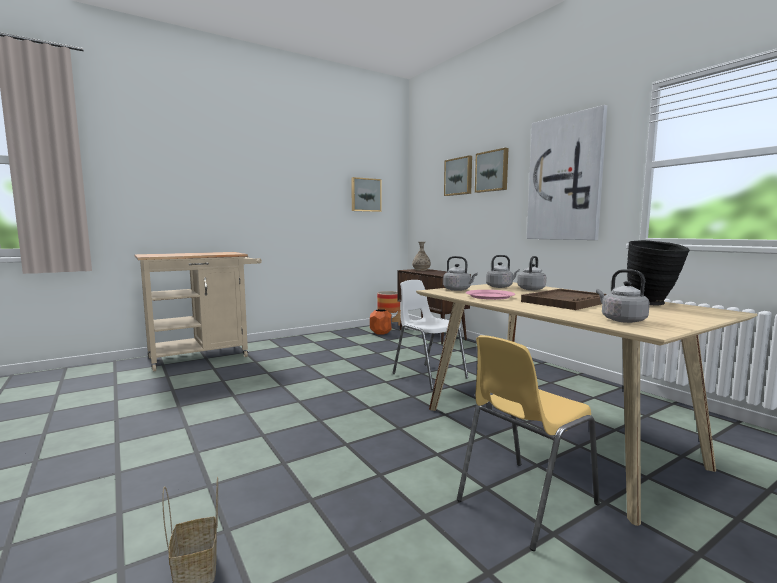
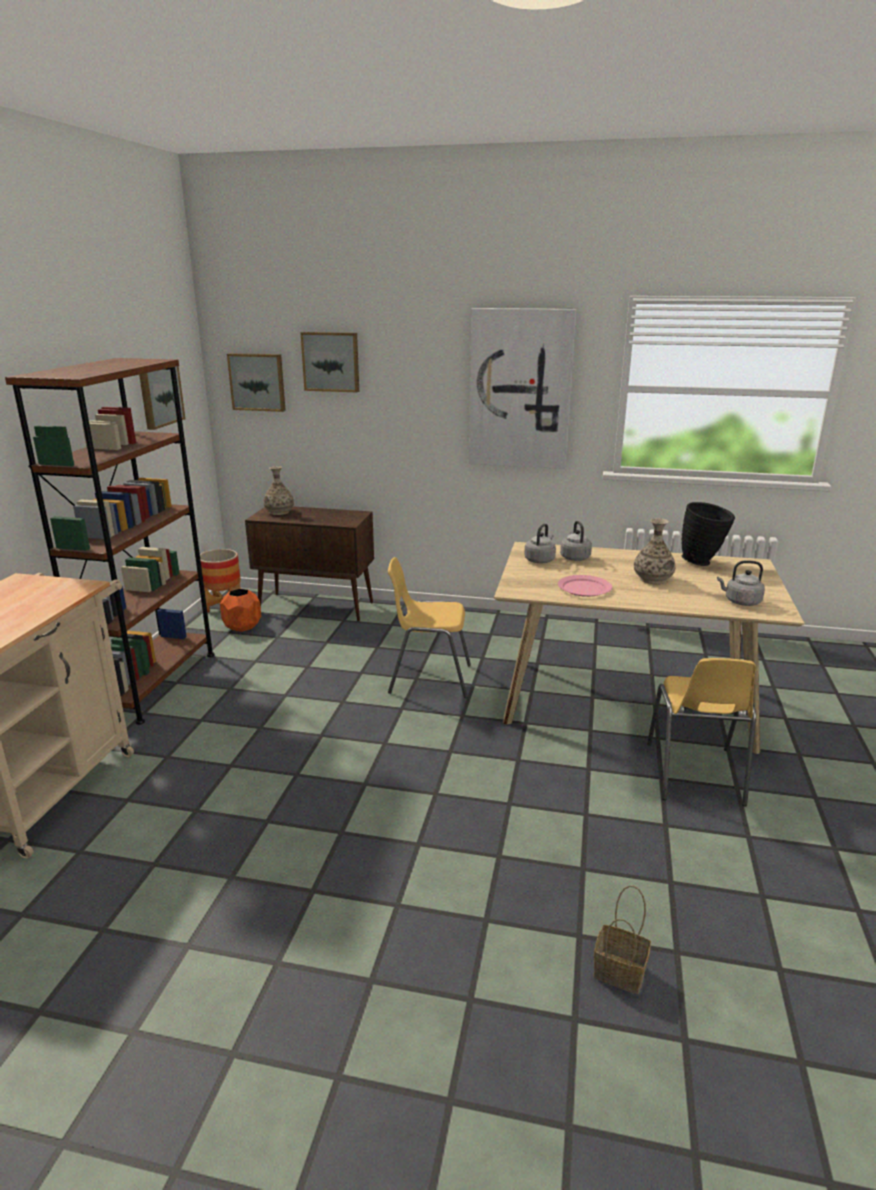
camera: 45 degrees left, 15 degrees up
(305, 339) = (153, 683): none -> brown bookcase
(428, 376) = (429, 679): white chair -> yellow chair
(458, 290) = (526, 581): grey kettle -> none
(492, 171) = (399, 363): picture -> picture (257, 382)
(566, 301) = (652, 579): brown tray -> vase

